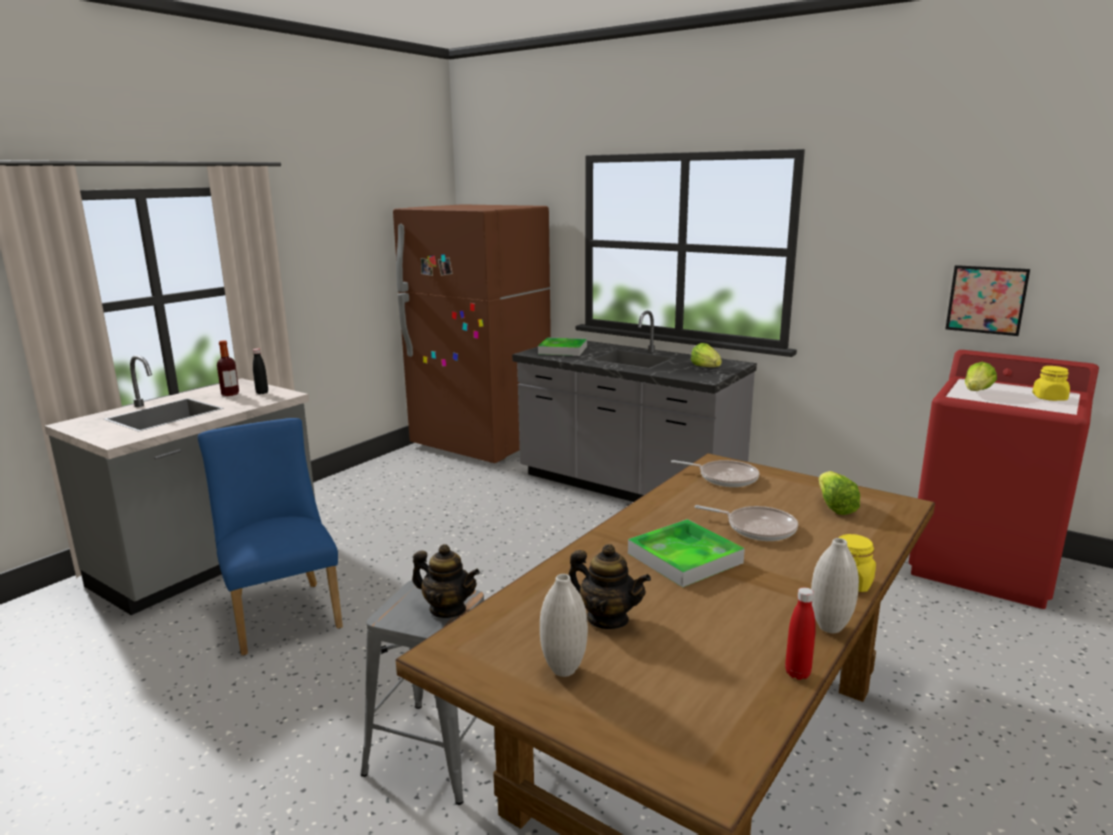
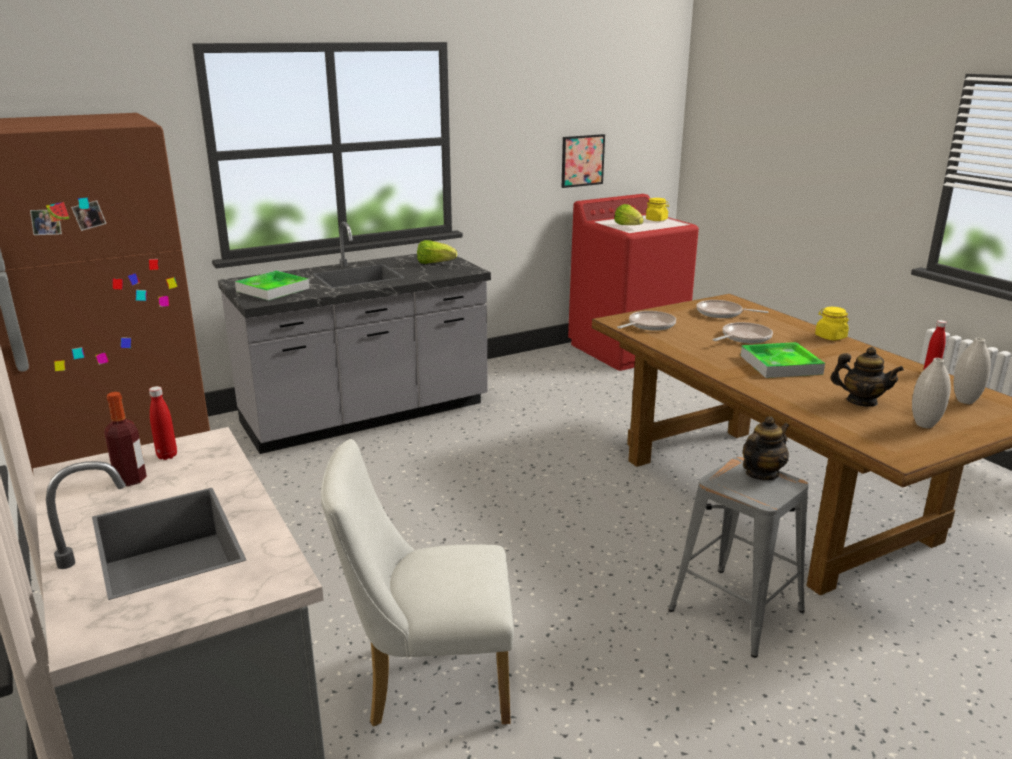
camera: 65 degrees left, 5 degrees up
(262, 392) = (167, 456): black bottle -> red bottle
(282, 612) = (427, 682): blue chair -> white chair
(607, 619) = (861, 401): teapot -> teapot turned 60 degrees clockwise
(830, 627) = (882, 354): white vase -> white vase (965, 401)
(834, 506) = (722, 313): lettuce -> frying pan

